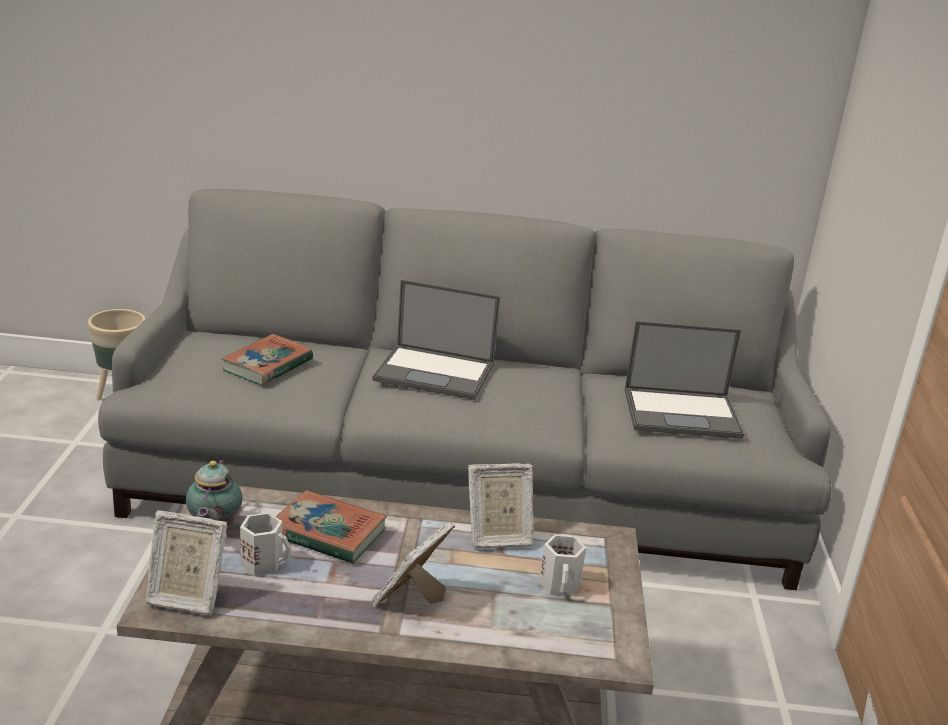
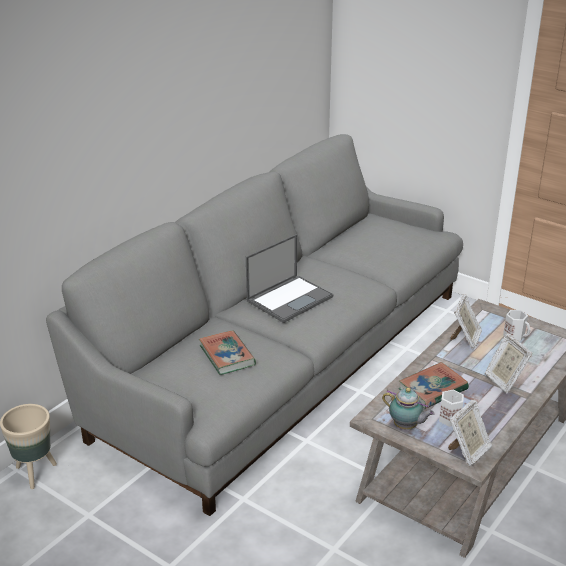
camera: 55 degrees left, 5 degrees up
(683, 413) = (388, 243): laptop -> none

